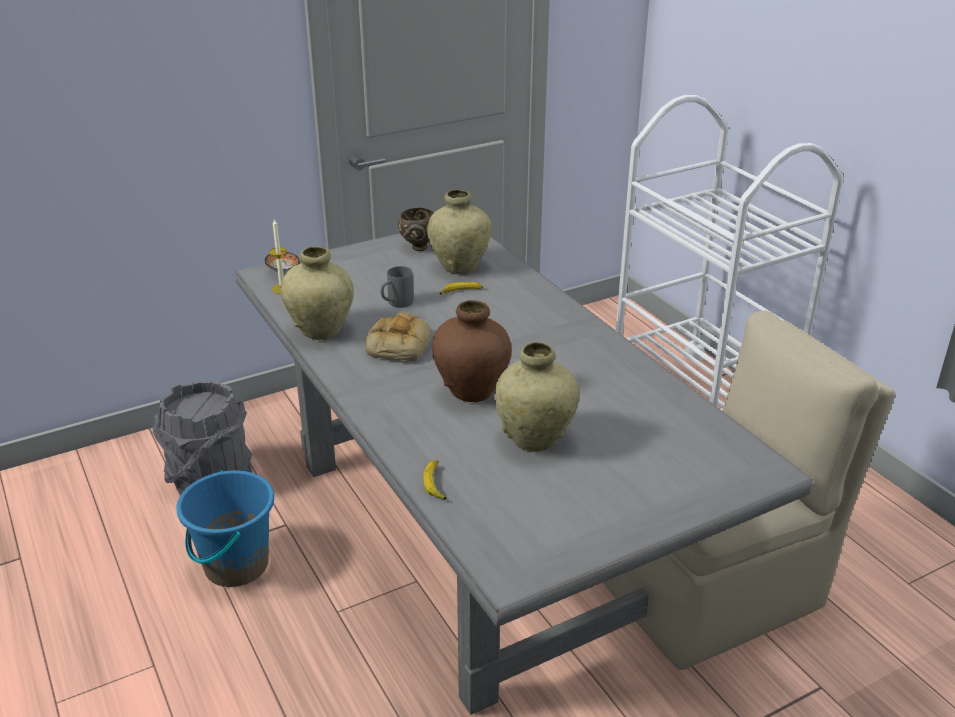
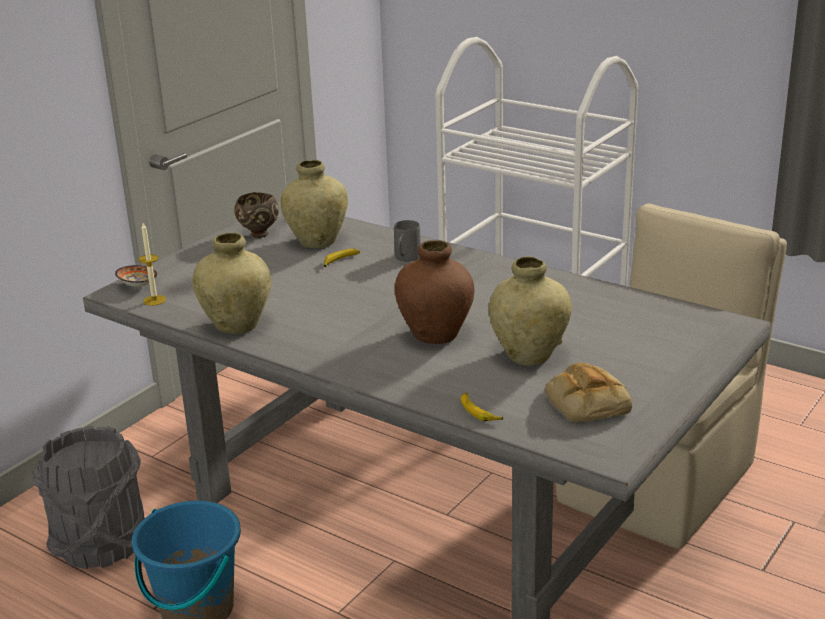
camera: 25 degrees left, 5 degrees down
(396, 304) = (288, 285): grey mug -> grey mug (405, 259)
(397, 344) = (326, 317): bread -> bread (585, 402)

